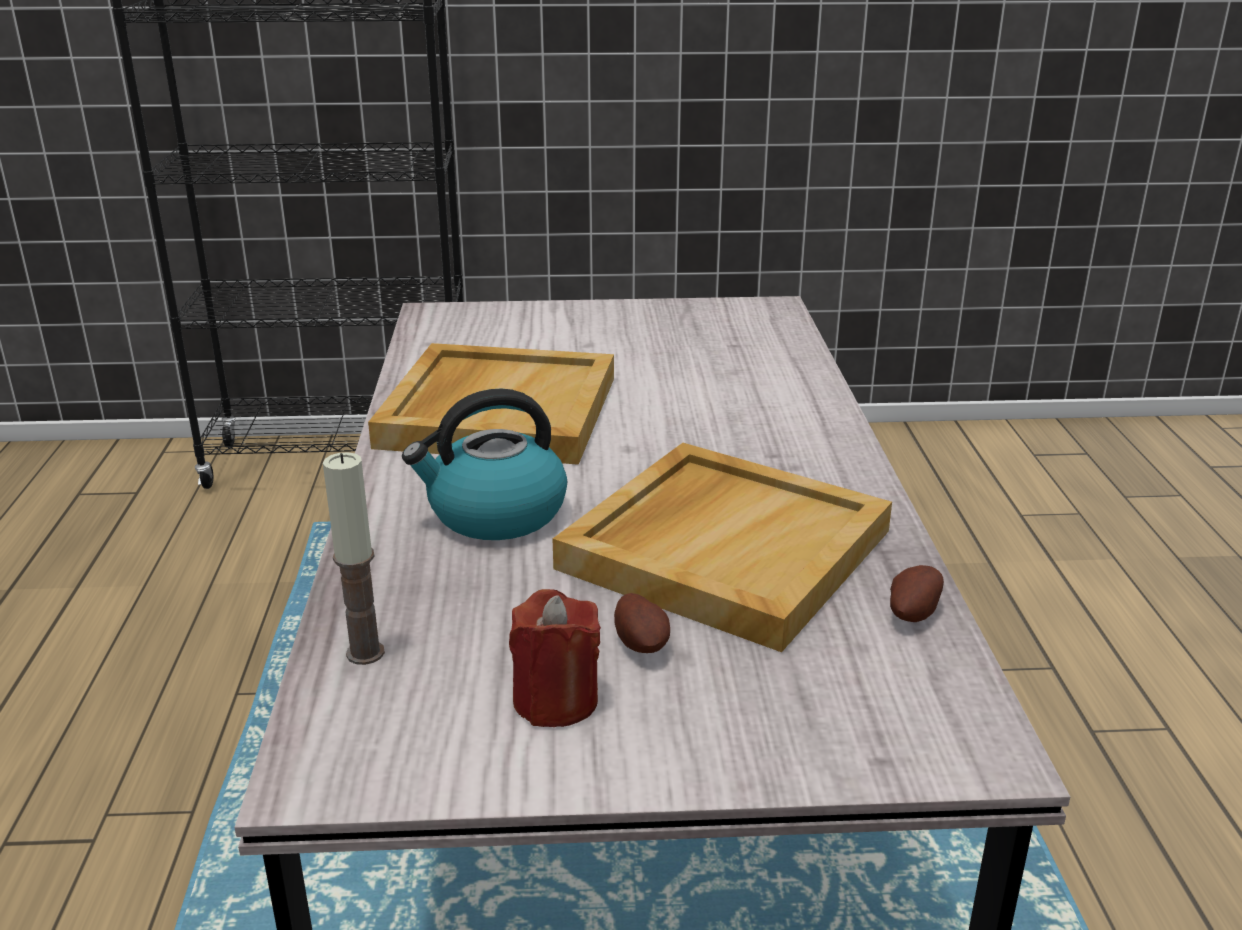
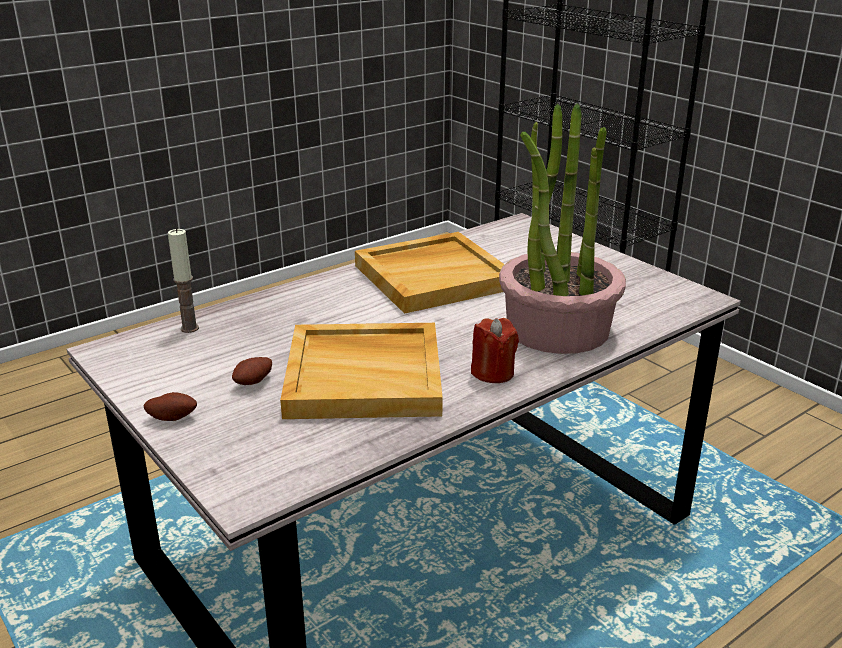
camera: 55 degrees right, 0 degrees up
(495, 514) = (330, 312): kettle -> none
(556, 700) = (191, 378): red candle -> red candle (493, 373)
(749, 394) = (557, 329): none -> potted plant
(911, 612) = (359, 445): potato -> potato (172, 417)

